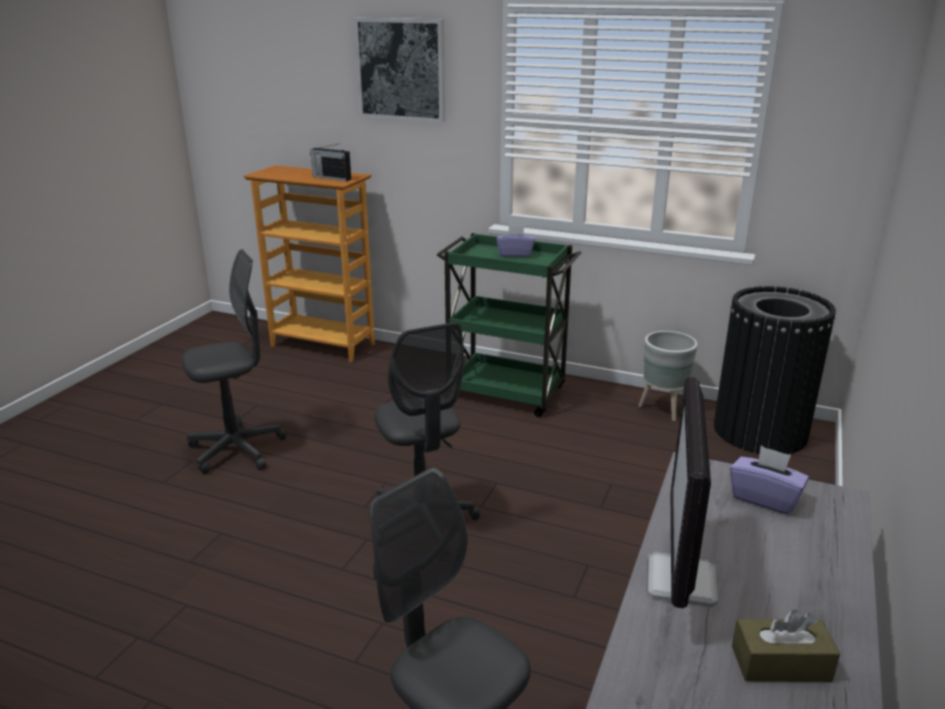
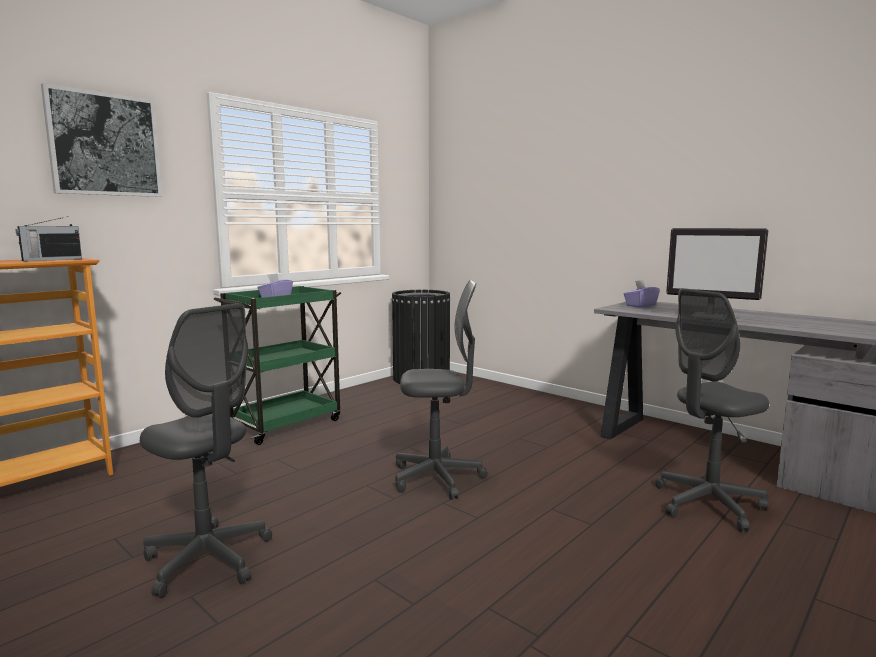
camera: 70 degrees left, 15 degrees down
(237, 450) = (208, 559): grey office chair -> grey office chair turned 135 degrees clockwise
(663, 409) = (372, 390): grey planter -> none
(780, 663) = (760, 315): brown tissue box -> none

